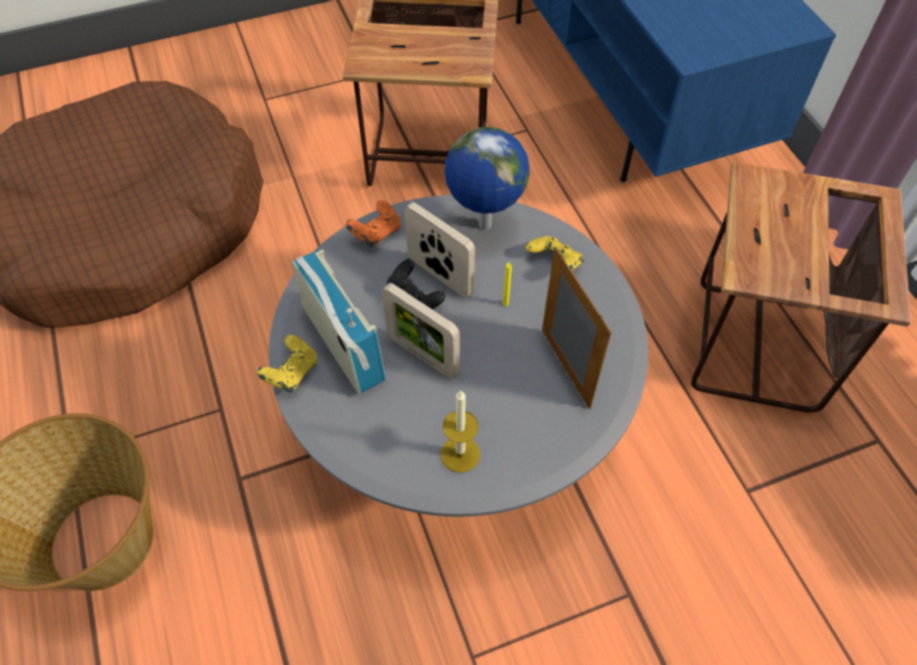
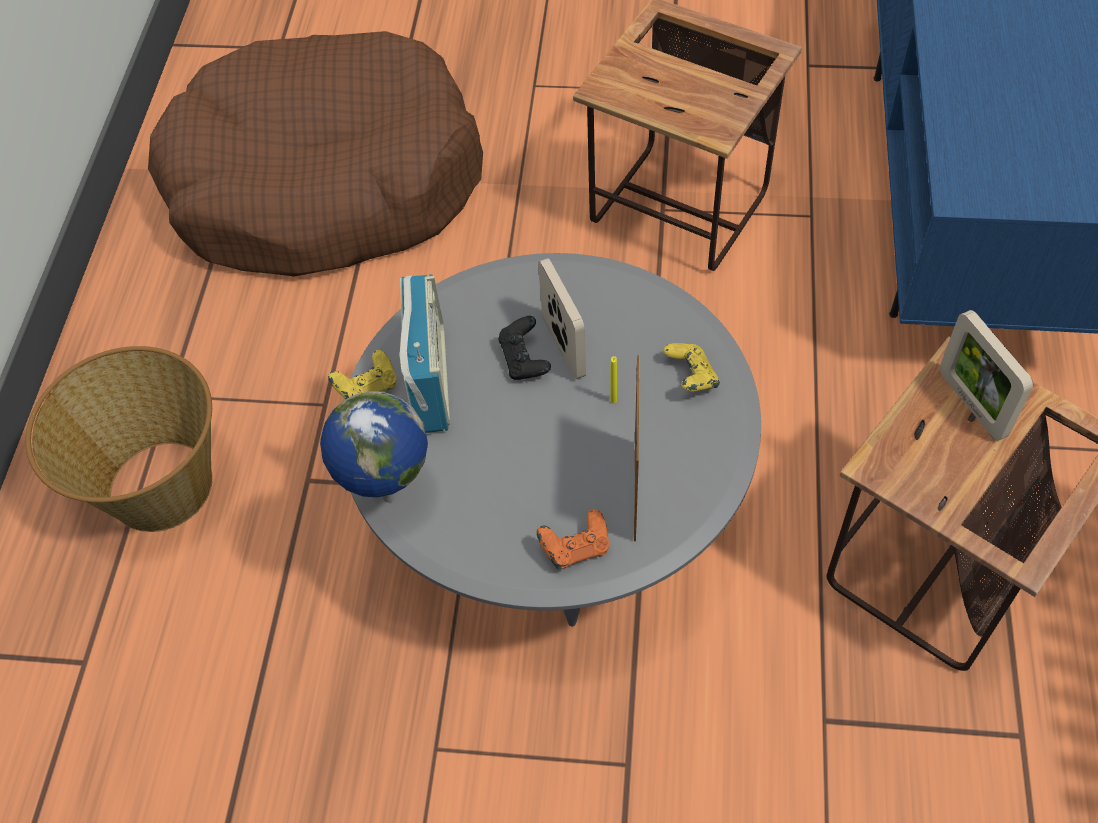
camera: 30 degrees right, 0 degrees up
(376, 233) = (524, 278): orange game controller -> orange game controller (575, 548)
(422, 355) = (499, 421): picture frame -> picture frame (971, 404)
(460, 454) = (480, 531): candle -> none
(484, 226) = (640, 310): globe -> globe (387, 496)

